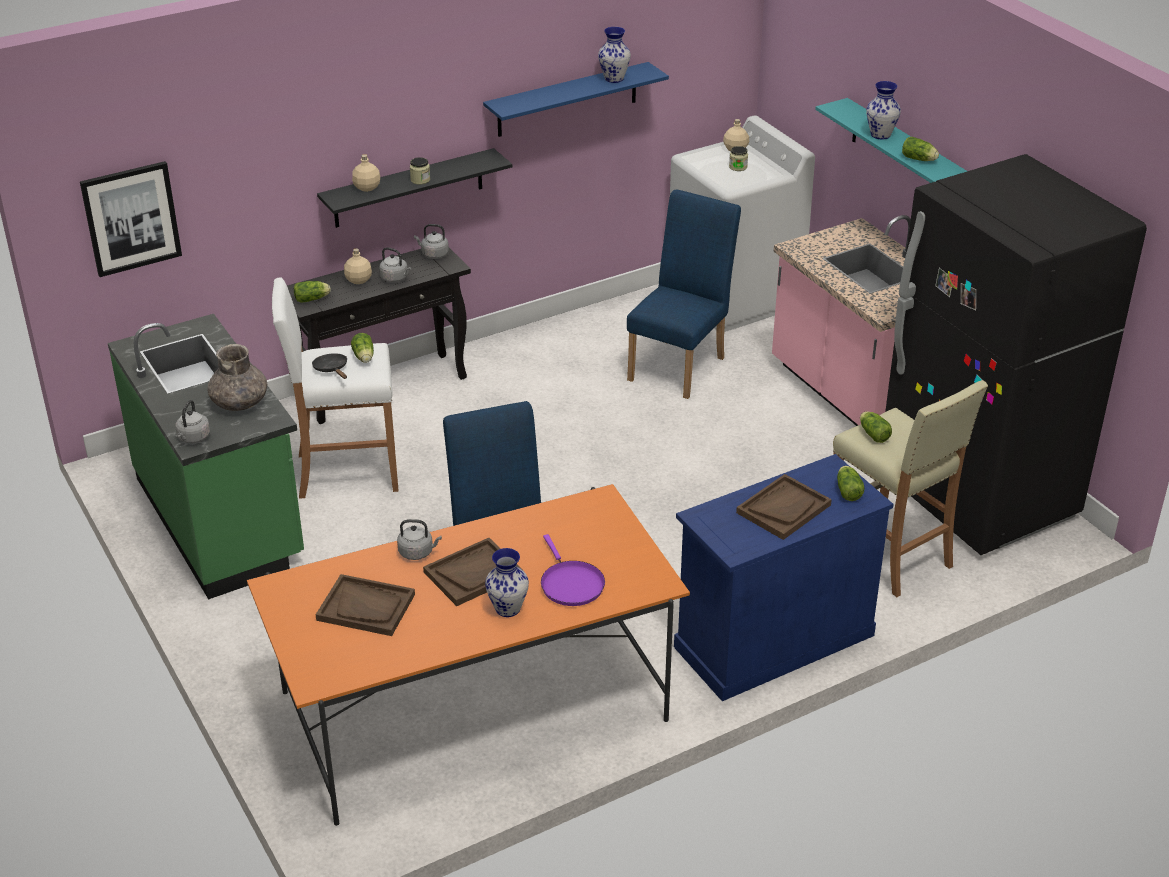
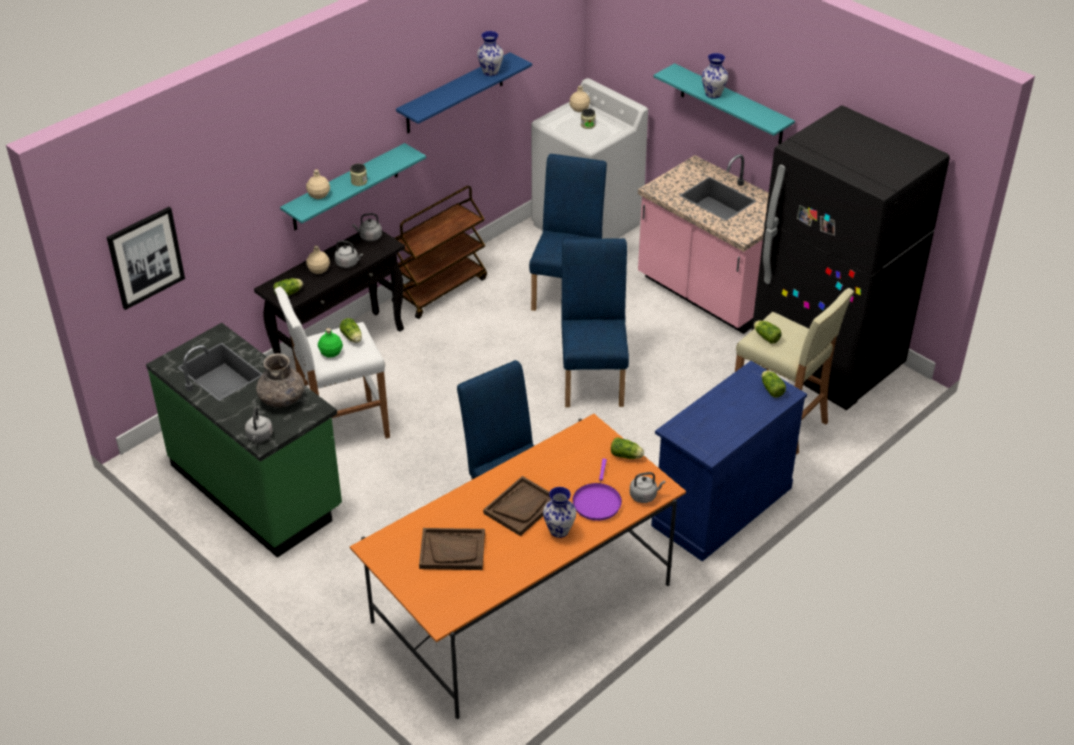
camera: 15 degrees left, 5 degrees up
(332, 369) = (331, 353): black frying pan -> green bottle
(408, 188) = (345, 188): black shelf -> turquoise shelf
(418, 552) = (471, 498): grey kettle -> grey kettle (644, 495)
(528, 342) = (440, 289): none -> brown cart
(570, 584) = (597, 501): purple frying pan -> purple frying pan turned 45 degrees clockwise
(671, 466) = (593, 378): none -> blue chair
(783, 509) = (731, 412): brown tray -> none
(919, 159) = (751, 112): lettuce -> lettuce (627, 456)

